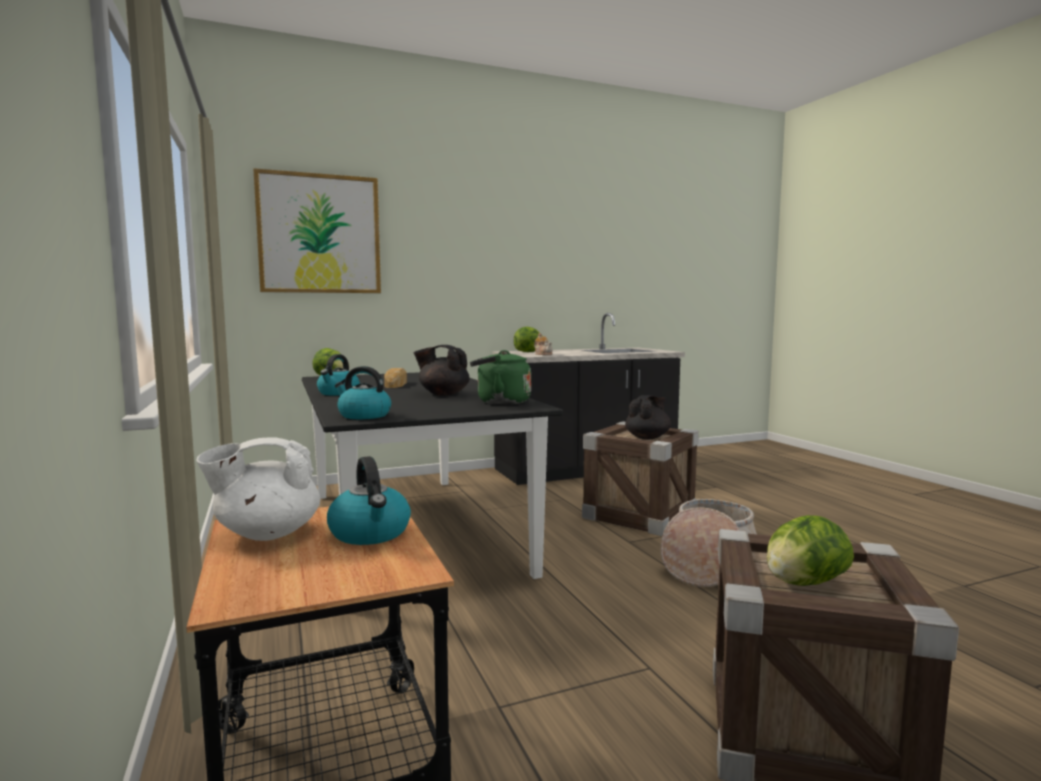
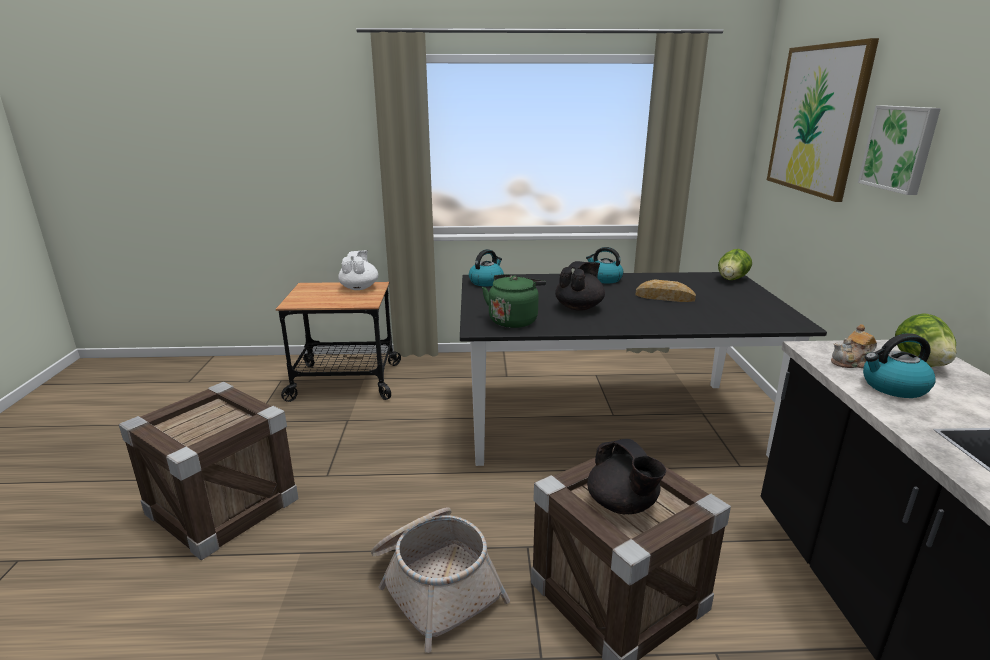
camera: 110 degrees right, 15 degrees up
(370, 533) = (336, 300): kettle -> kettle (893, 387)
(426, 251) = (900, 148): none -> picture
(804, 583) = (207, 416): lettuce -> none

